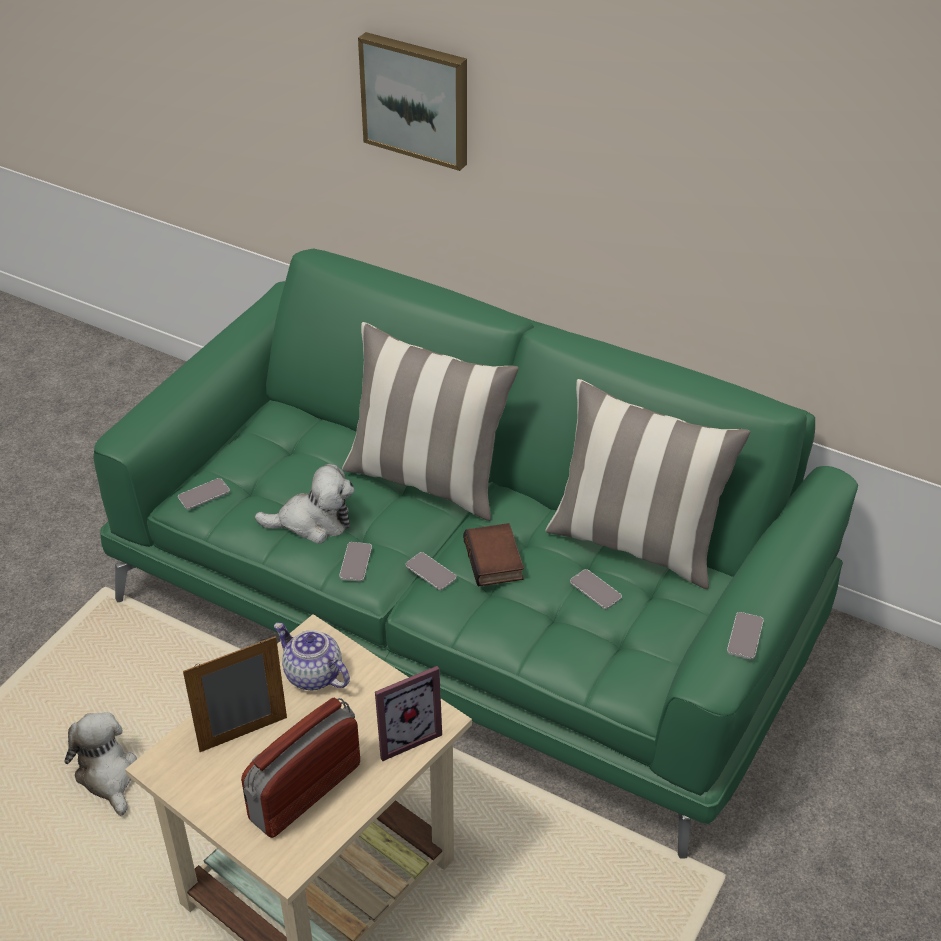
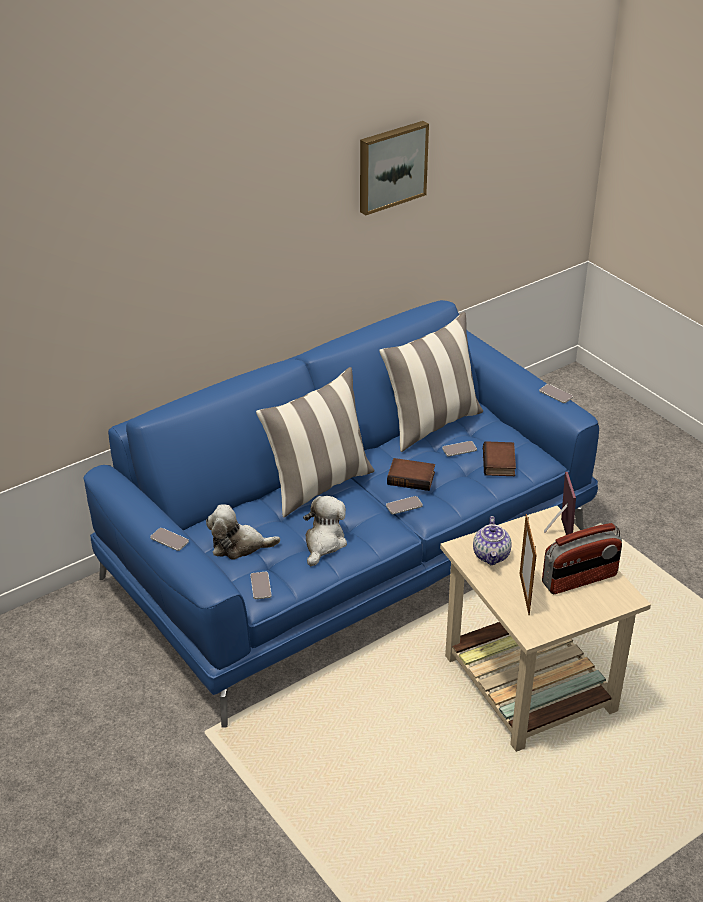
camera: 65 degrees left, 5 degrees down
(107, 775) = (390, 767): plush toy -> plush toy (239, 546)
(304, 791) = (579, 580): radio -> radio turned 90 degrees counterclockwise
(312, 675) = (491, 555): teapot -> teapot turned 60 degrees counterclockwise
(356, 562) = (375, 534): phone -> phone (169, 540)
(417, 99) = (166, 268): picture -> picture (391, 166)
(469, 608) = (351, 555): green sofa -> blue sofa
(593, 644) = (500, 463): none -> book

